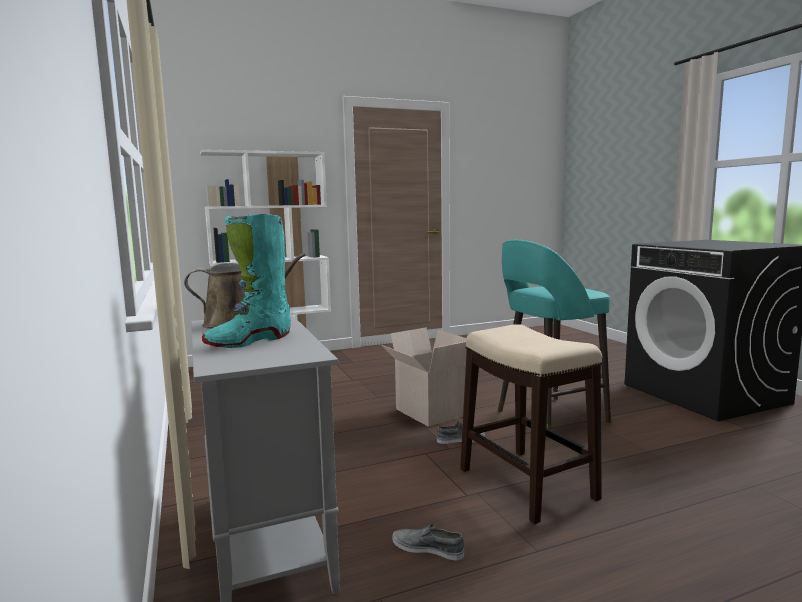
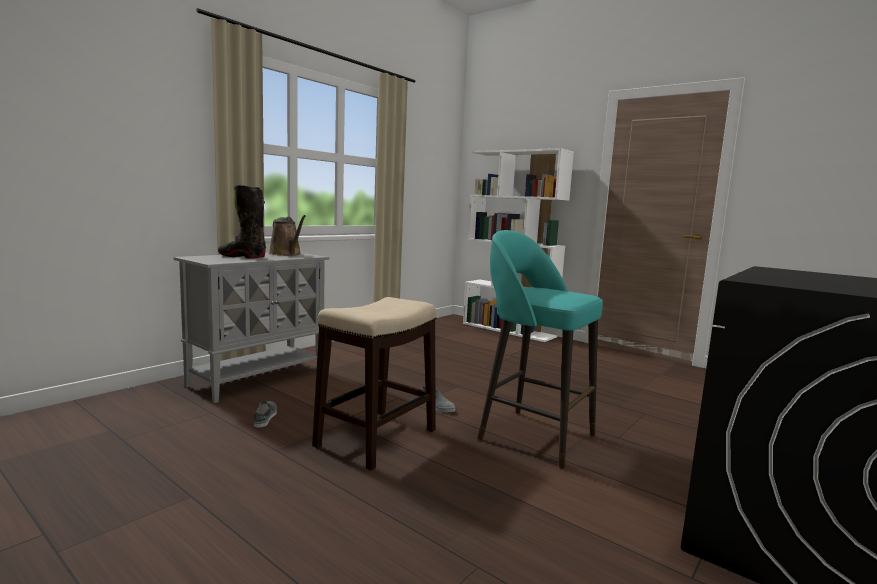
camera: 60 degrees right, 0 degrees up
(249, 341) = (242, 256): turquoise boot -> black boot
(428, 412) = (477, 388): cardboard box -> none

